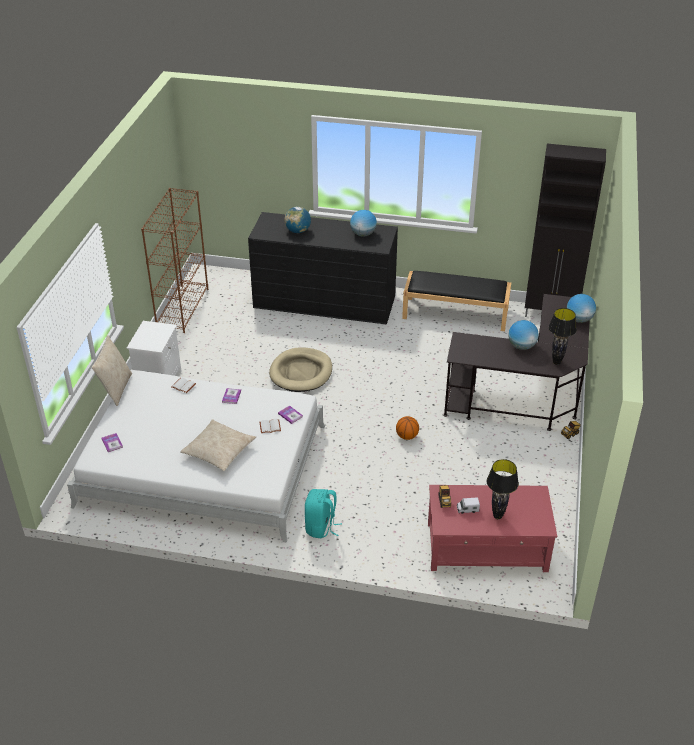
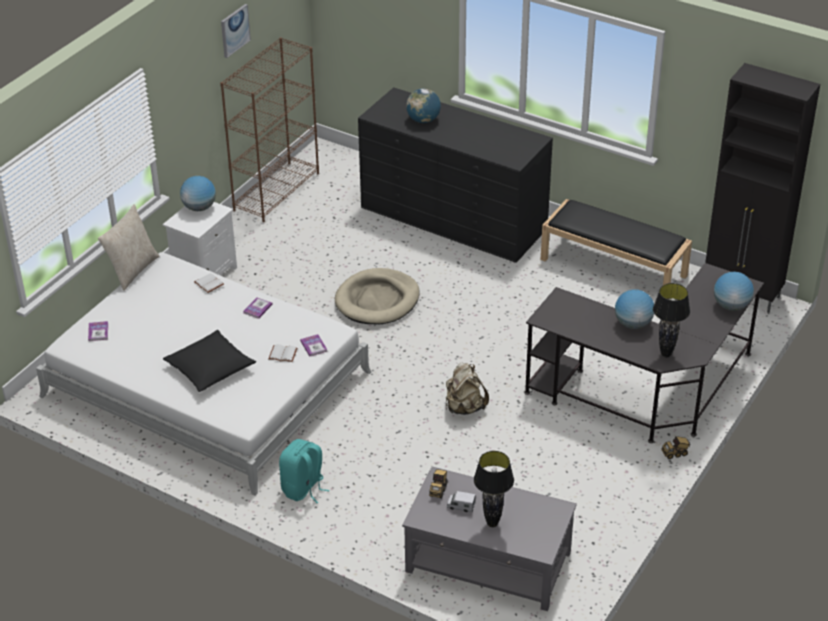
camera: 20 degrees right, 0 degrees up
(144, 185) = (234, 30): none -> picture
(219, 451) = (210, 368): beige pillow -> black pillow
(363, 234) = (502, 139): globe -> globe (199, 208)
(407, 436) = (464, 407): basketball -> beige backpack
(487, 547) = (489, 562): red coffee table -> grey coffee table

